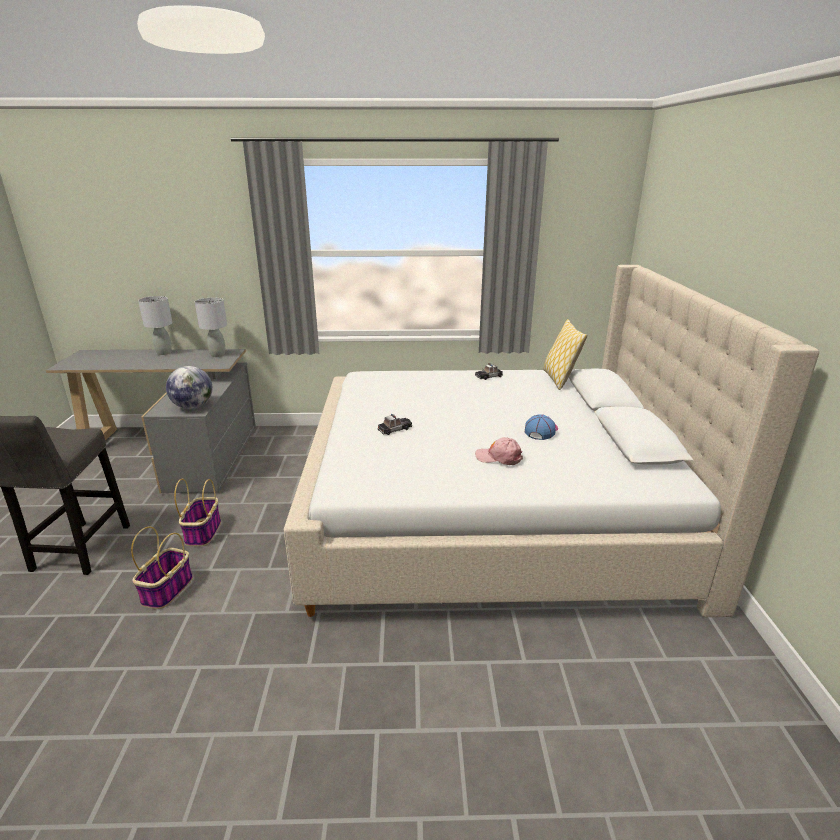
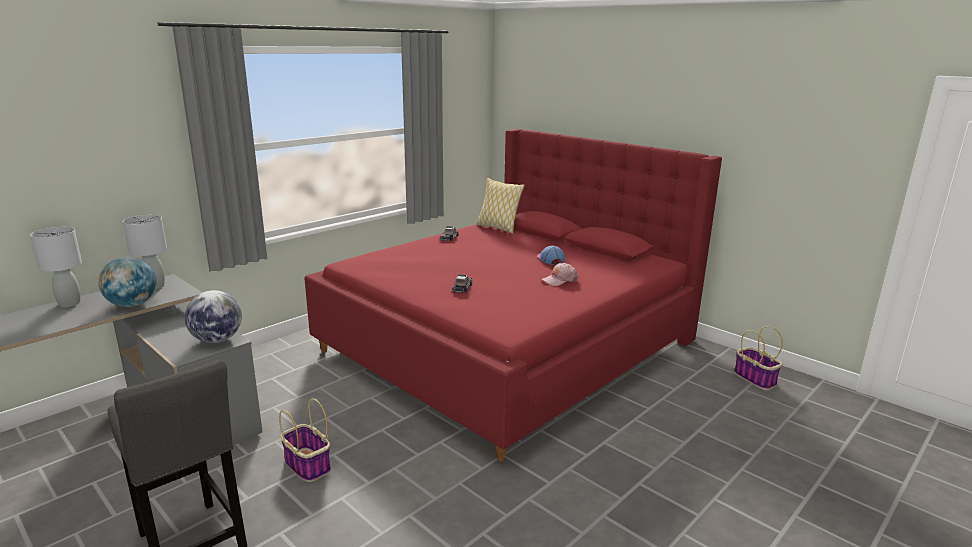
camera: 45 degrees left, 5 degrees down
(167, 590) = (359, 516): basket -> basket (755, 379)
(183, 364) = (132, 305): none -> globe
(492, 512) = (510, 345): beige bed -> red bed

